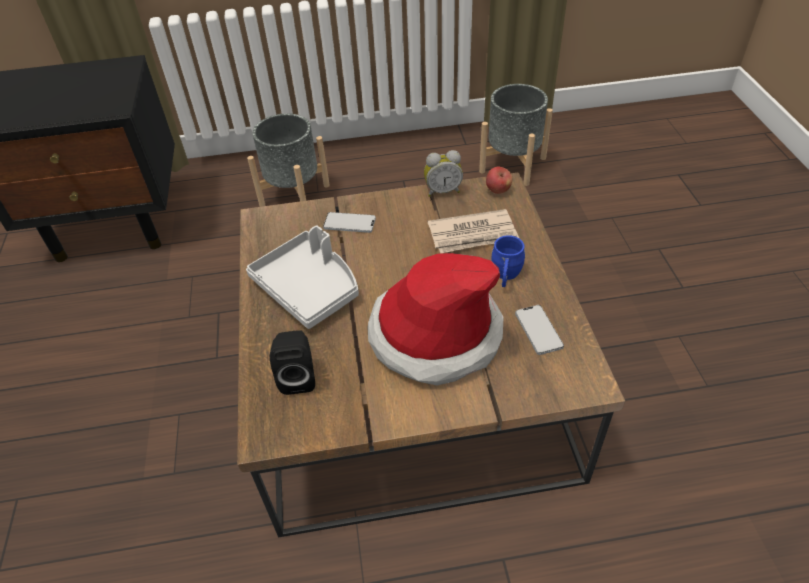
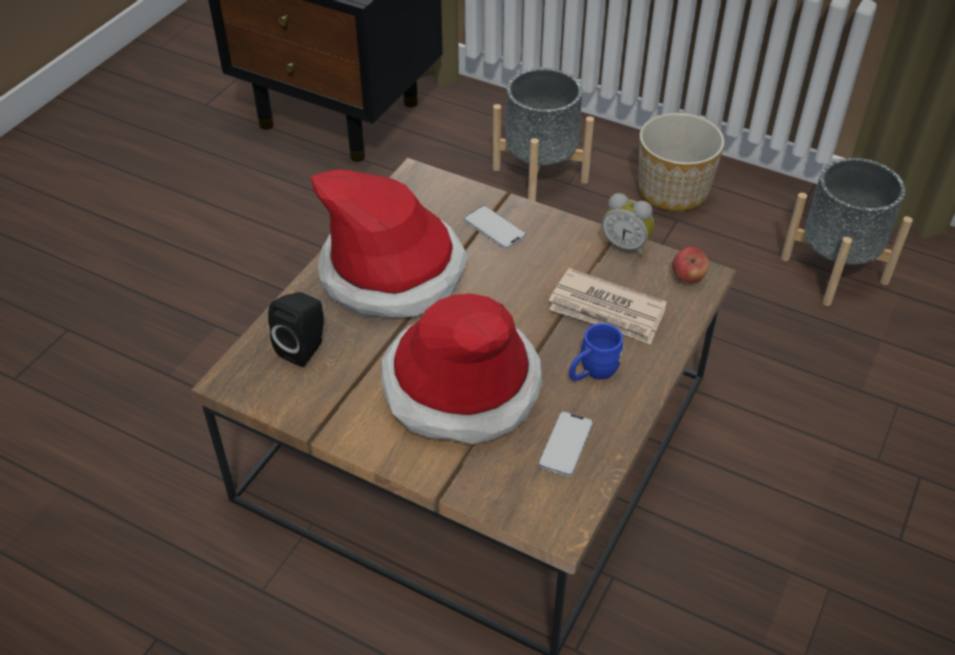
camera: 35 degrees right, 0 degrees up
(309, 288) = (393, 272): grey tray -> hat
(385, 166) = (673, 192): none -> planter

